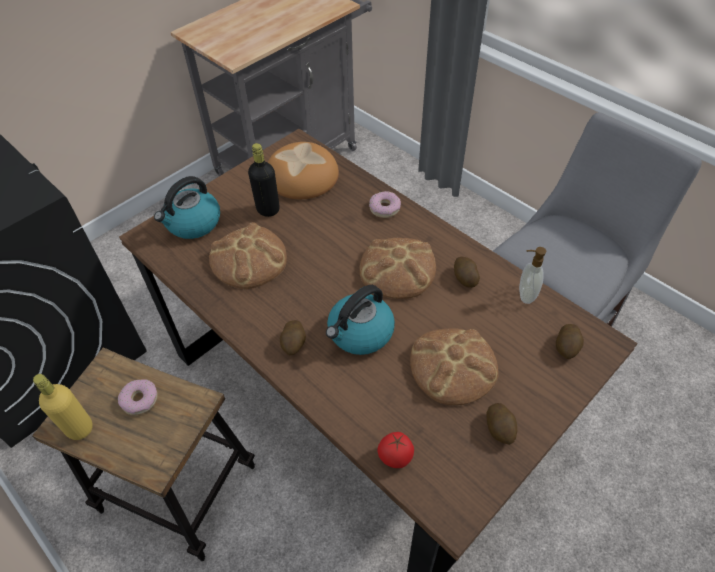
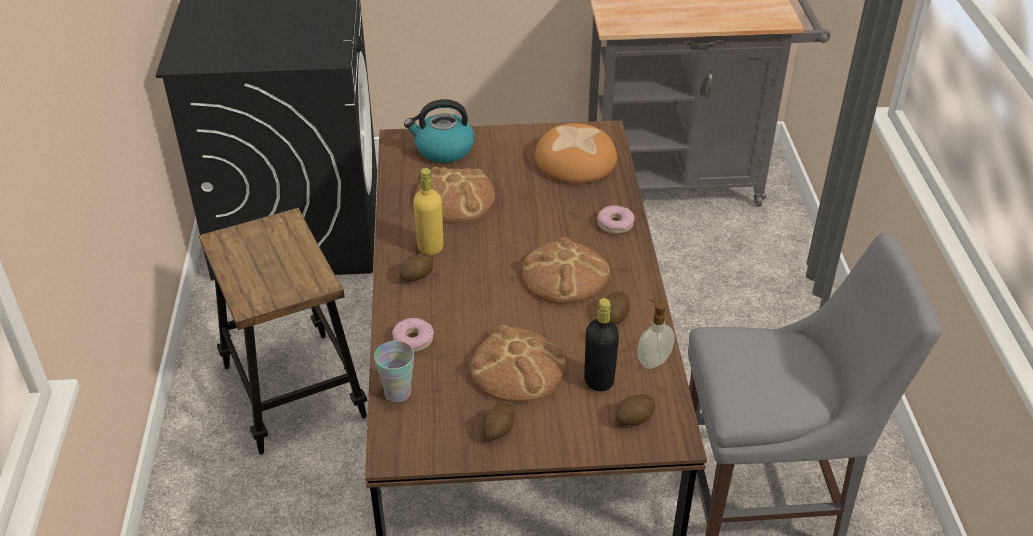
camera: 40 degrees right, 10 degrees down
(79, 428) = (230, 249): yellow bottle -> yellow bottle (430, 247)
(140, 400) = (285, 257): donut -> donut (413, 340)
(268, 209) = (514, 171): black bottle -> black bottle (599, 381)
(360, 333) = (475, 300): kettle -> none
(395, 457) = (397, 393): tomato -> cup

